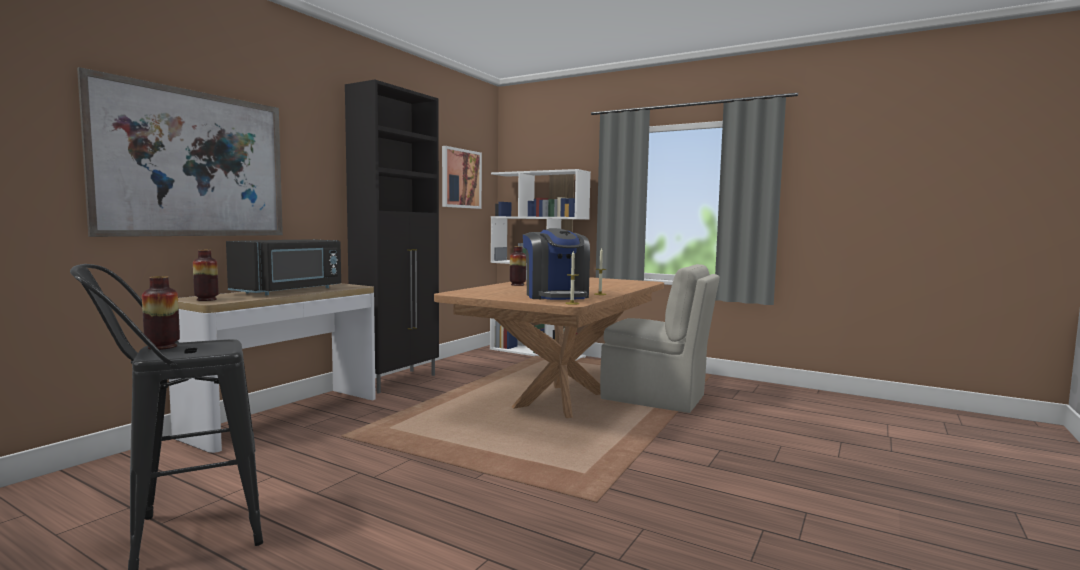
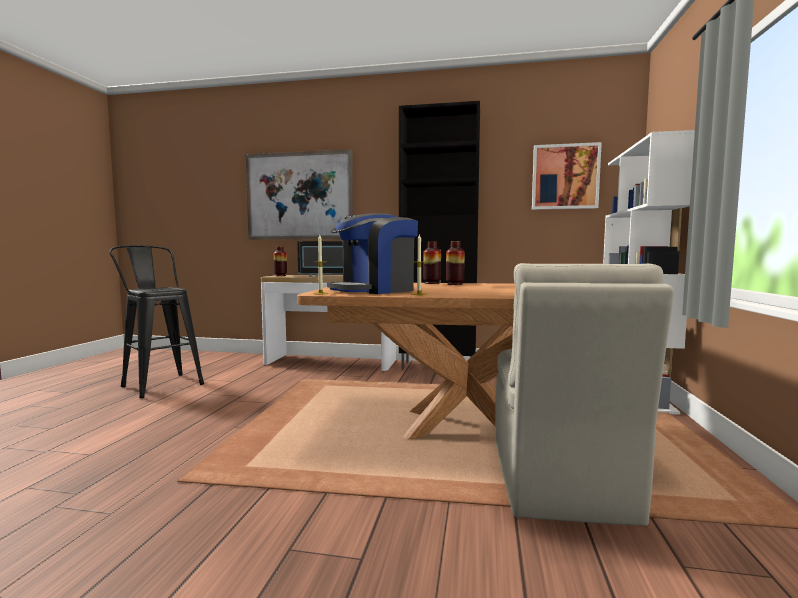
camera: 70 degrees right, 0 degrees up
(162, 347) = (161, 287): vase -> vase (432, 283)

